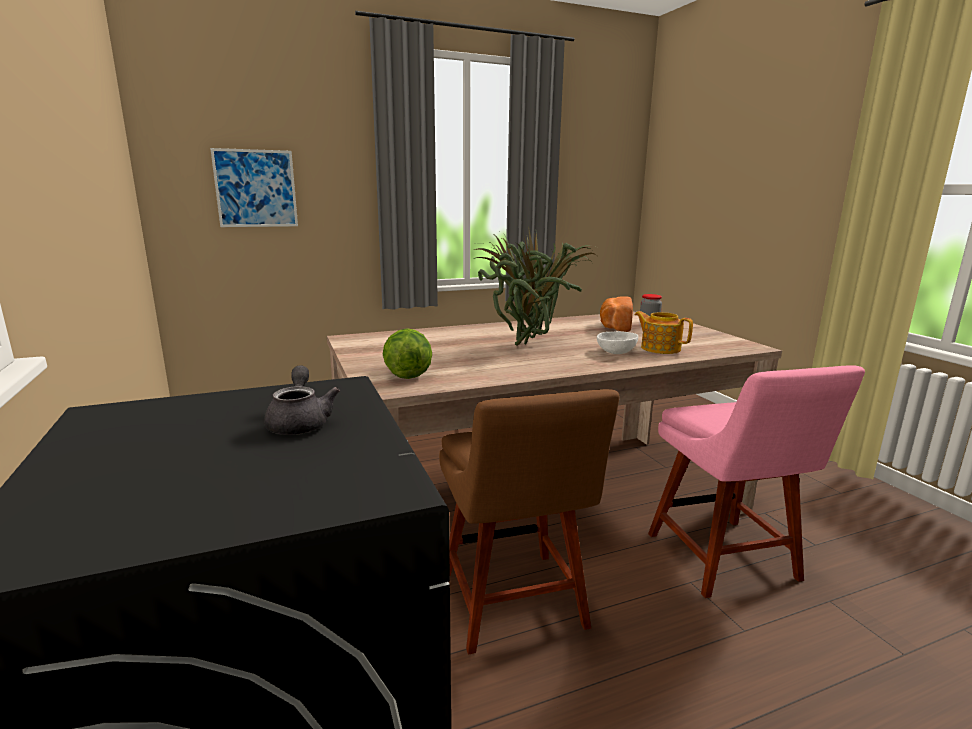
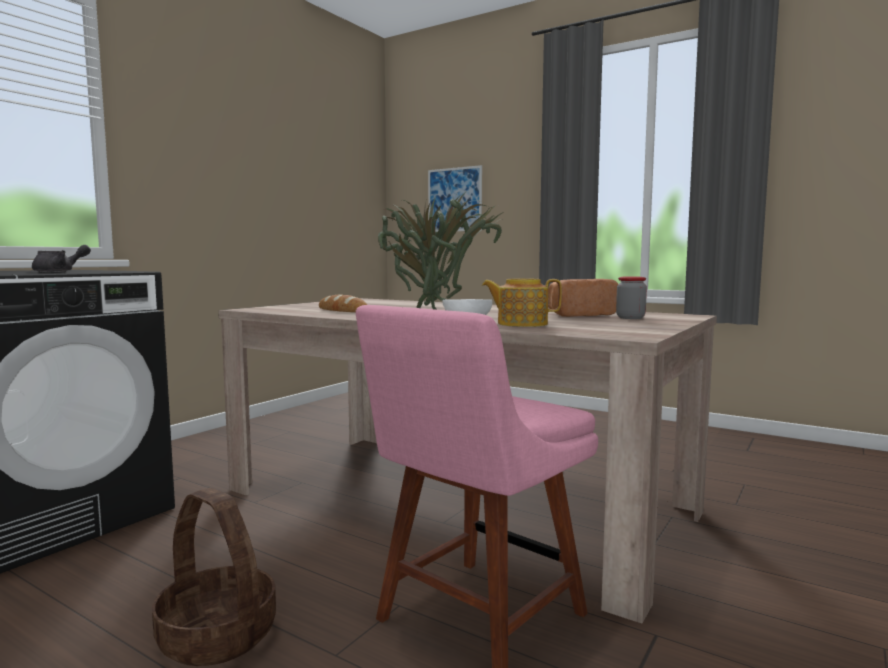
camera: 55 degrees right, 10 degrees down
(407, 375) = (290, 308): lettuce -> none
(472, 364) = (343, 310): none -> bread
(514, 605) = (273, 531): brown chair -> none
(660, 348) = (521, 324): teapot -> teapot turned 90 degrees counterclockwise
(693, 686) = (216, 636): none -> basket

